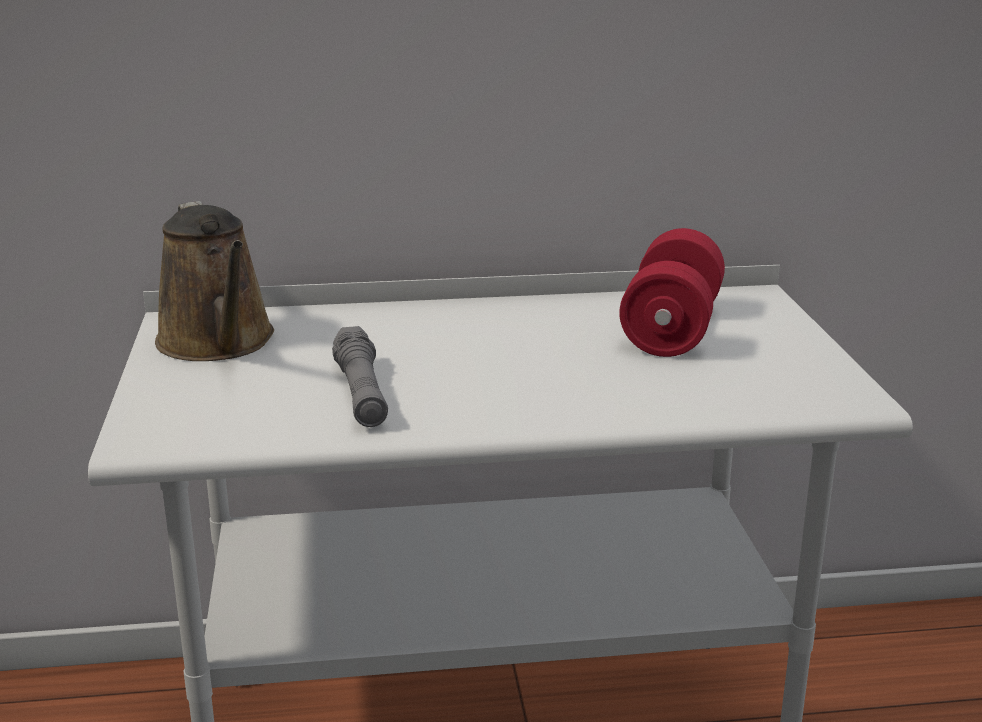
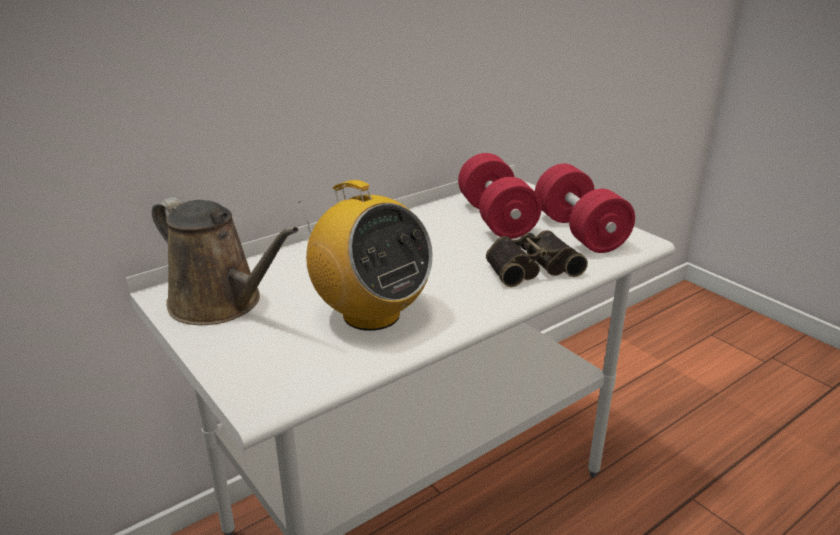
camera: 30 degrees left, 5 degrees up
(361, 393) = (370, 314): grey flashlight -> radio
(638, 393) = (530, 266): none -> binoculars
(774, 370) = (579, 232): none -> red dumbbell

